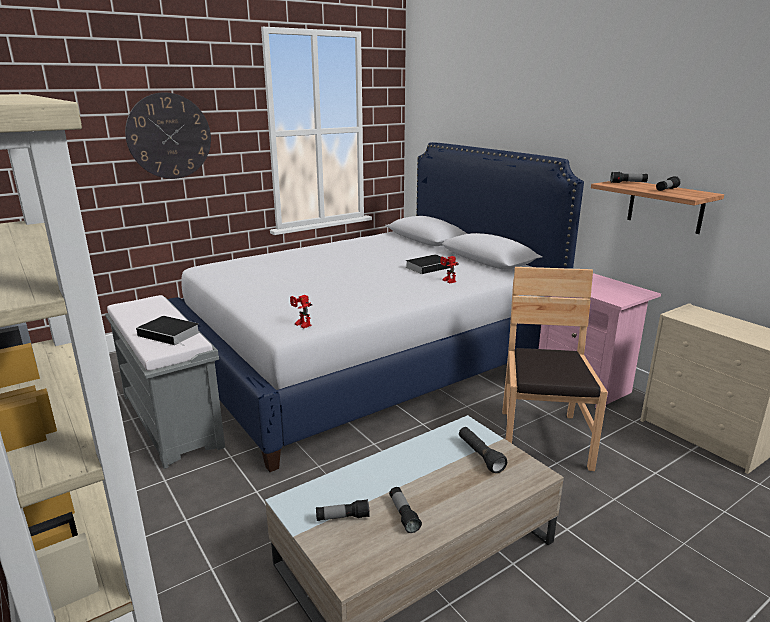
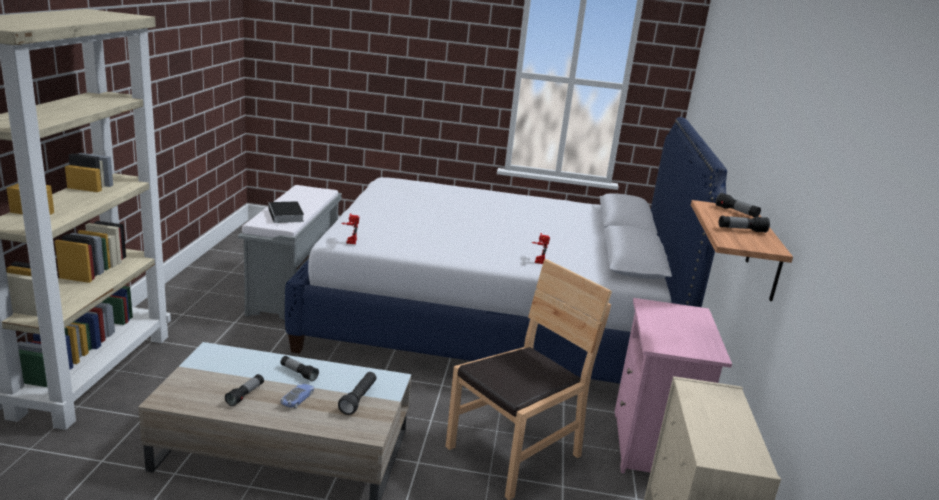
camera: 40 degrees right, 0 degrees up
(169, 136) = (417, 59): wall clock -> none
(342, 517) = (215, 374): flashlight -> flashlight (298, 373)
(429, 267) = (555, 244): book -> none
(444, 487) = (297, 398): none -> toy car

